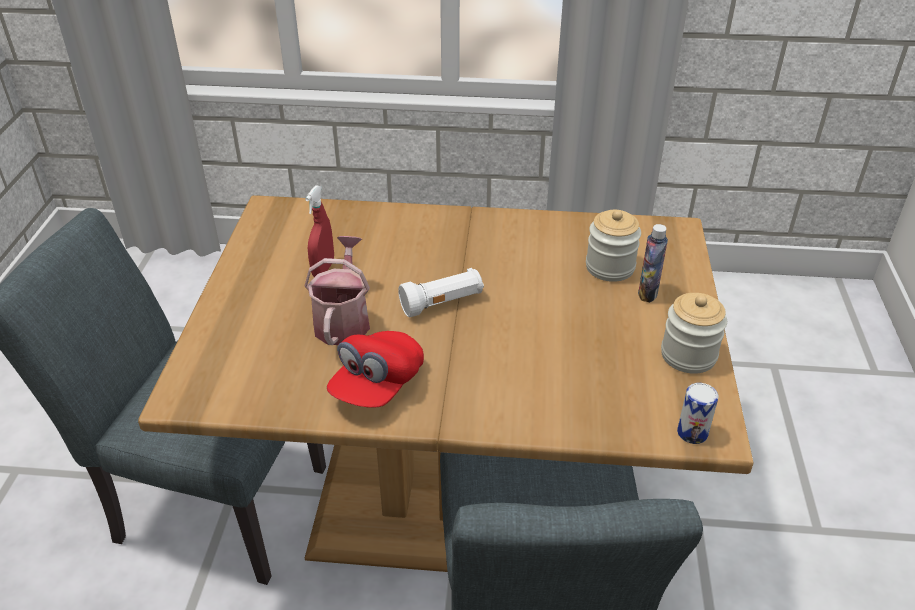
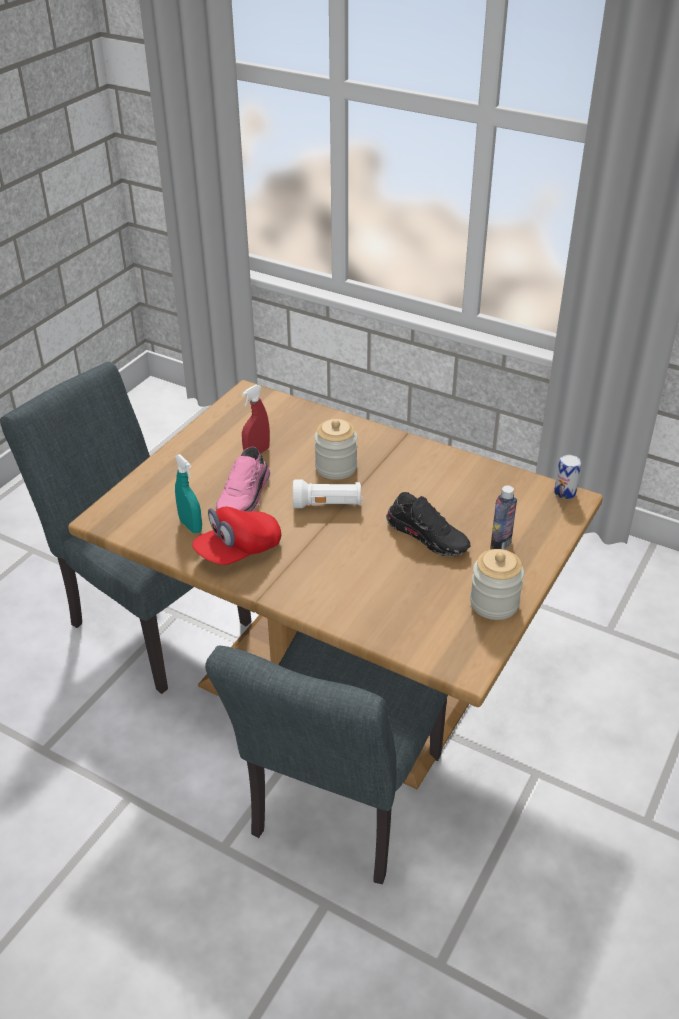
camera: 25 degrees right, 0 degrees up
(300, 373) = (190, 526): none -> turquoise spray bottle
(343, 320) = (246, 496): watering can -> pink shoe
(571, 305) = (429, 535): none -> black shoe
(610, 267) = (485, 514): jar -> jar (336, 467)
(692, 433) = (448, 661): can -> can (564, 492)

